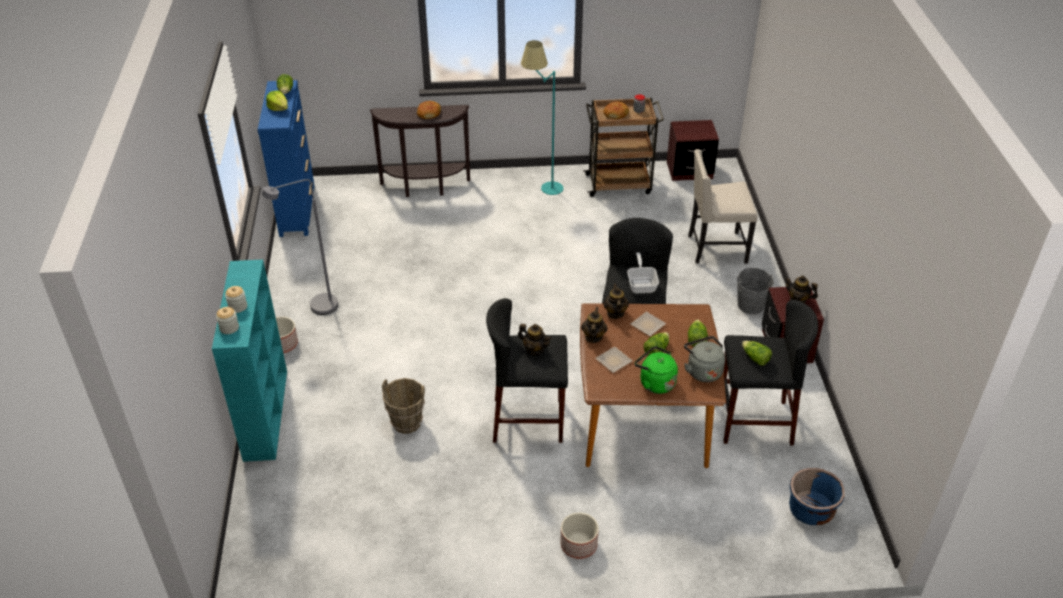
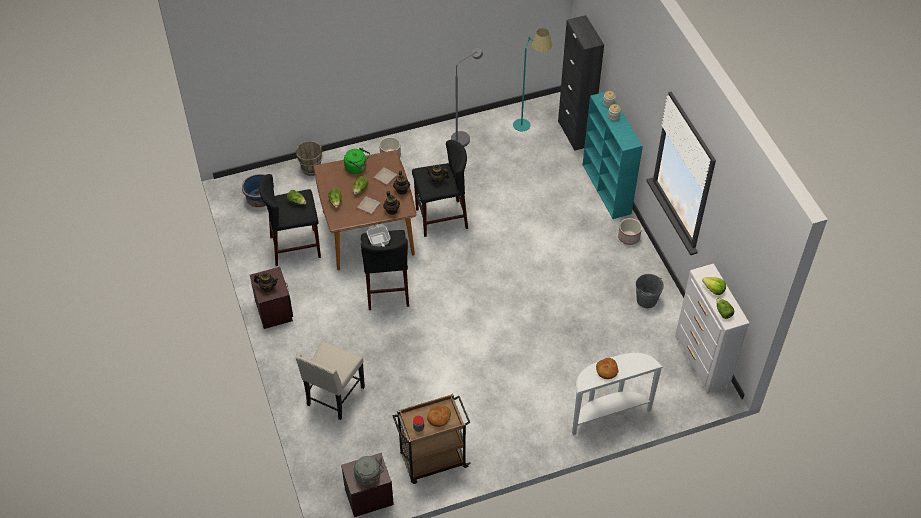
camera: 165 degrees right, 10 degrees up
(252, 517) = (574, 133): none -> black cabinet
(297, 210) = (701, 361): blue dresser -> white dresser
(316, 308) = (624, 270): grey floor lamp -> grey floor lamp (464, 137)
(406, 423) = (516, 201): brown bucket -> brown bucket (311, 169)
(425, 188) = (607, 414): brown console table -> white console table
(542, 187) = (503, 440): turquoise floor lamp -> turquoise floor lamp (529, 124)
(702, 371) = (329, 181): grey kettle -> grey kettle (369, 477)
(715, 249) = (334, 397): beige chair -> beige chair turned 135 degrees clockwise
(750, 305) = (302, 343): grey bucket -> grey bucket (646, 300)

